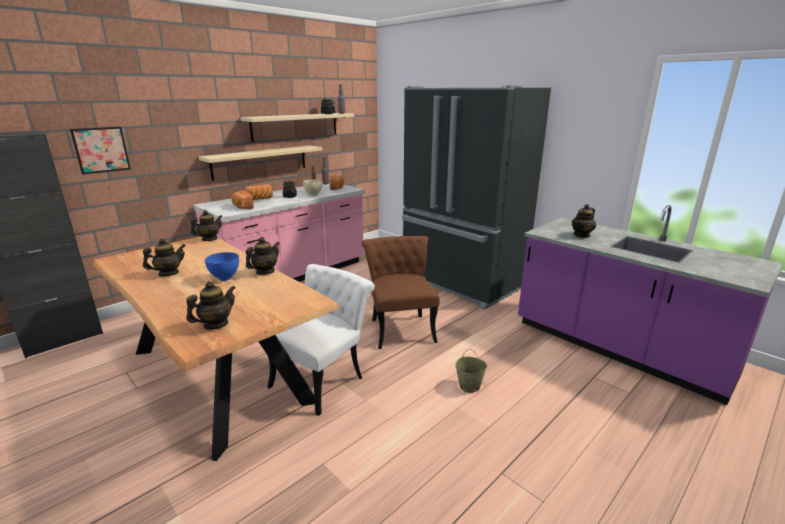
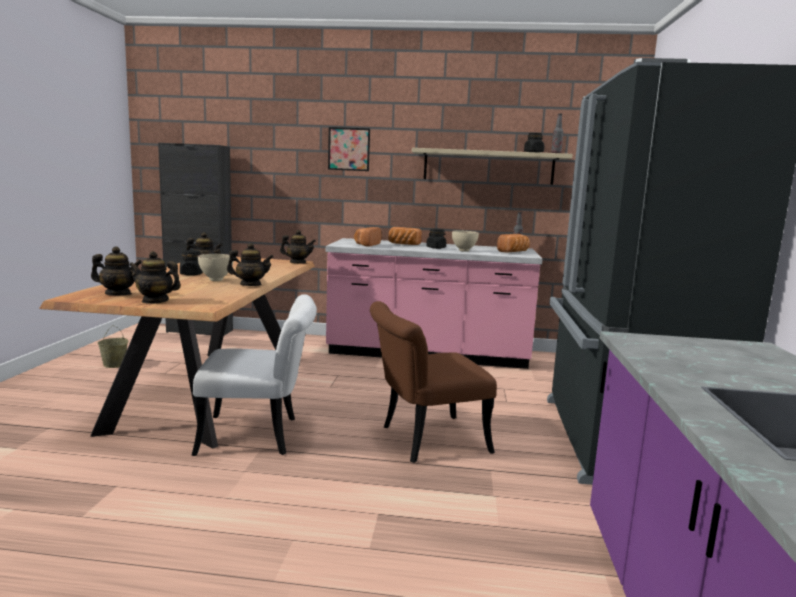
camera: 50 degrees right, 10 degrees down
(101, 150) = (272, 168): picture -> picture (349, 149)
(182, 282) = (192, 274): none -> black jar
(224, 279) = (215, 280): blue bowl -> beige bowl
(260, 162) = (430, 205): beige shelf -> none
(400, 327) = (424, 440): brown chair -> brown chair turned 150 degrees counterclockwise
(470, 386) = (354, 534): beige bucket -> beige bucket (114, 365)
(582, 235) = (703, 362): teapot -> teapot (155, 301)

